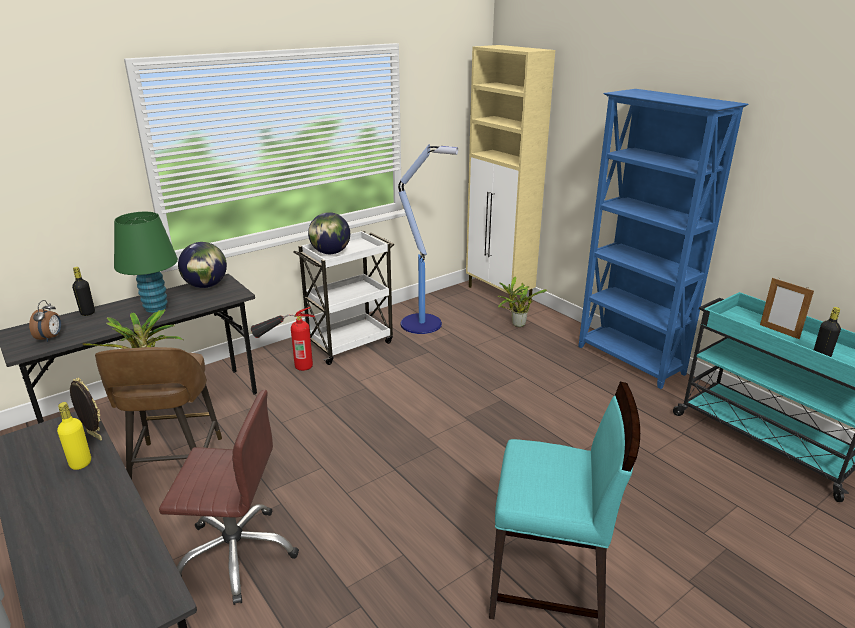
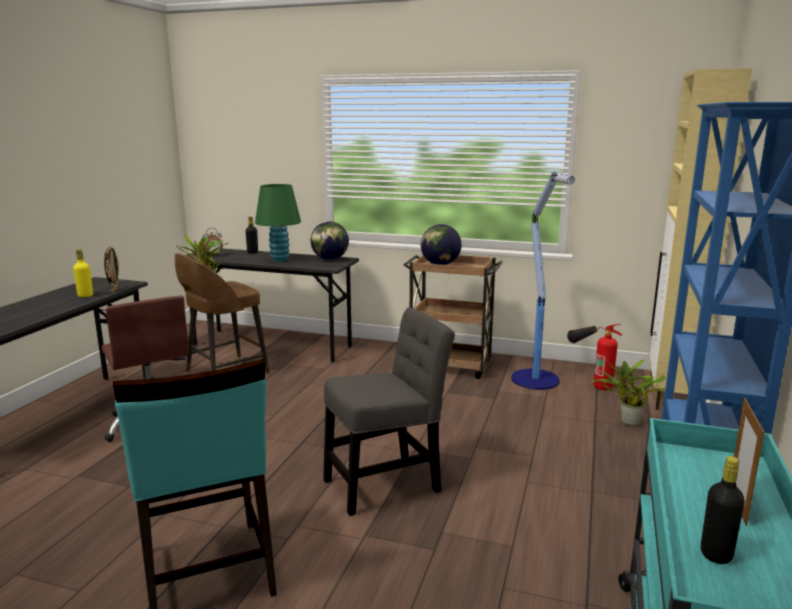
camera: 55 degrees right, 10 degrees down
(287, 365) = (384, 357): fire extinguisher -> fire extinguisher (590, 380)
(350, 343) = (450, 366): white cart -> brown cart
(500, 449) = (387, 483): none -> grey chair

